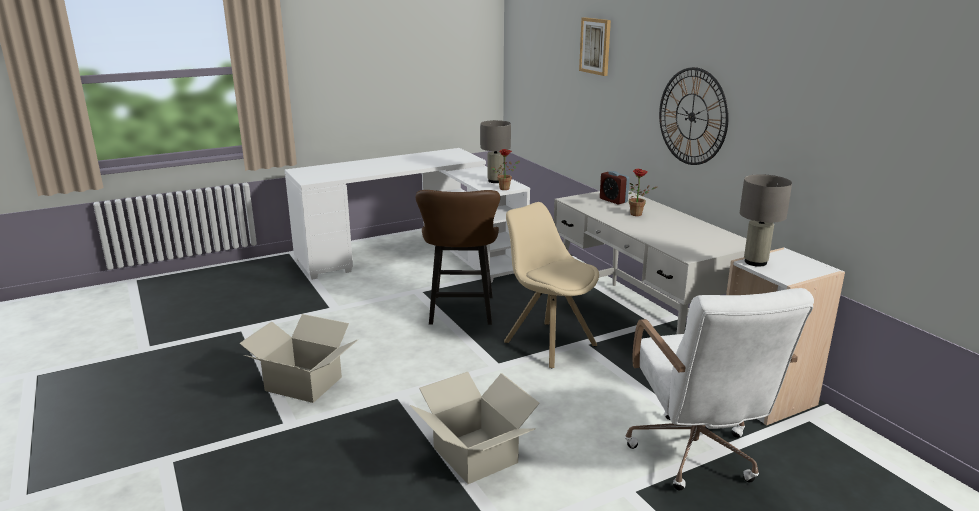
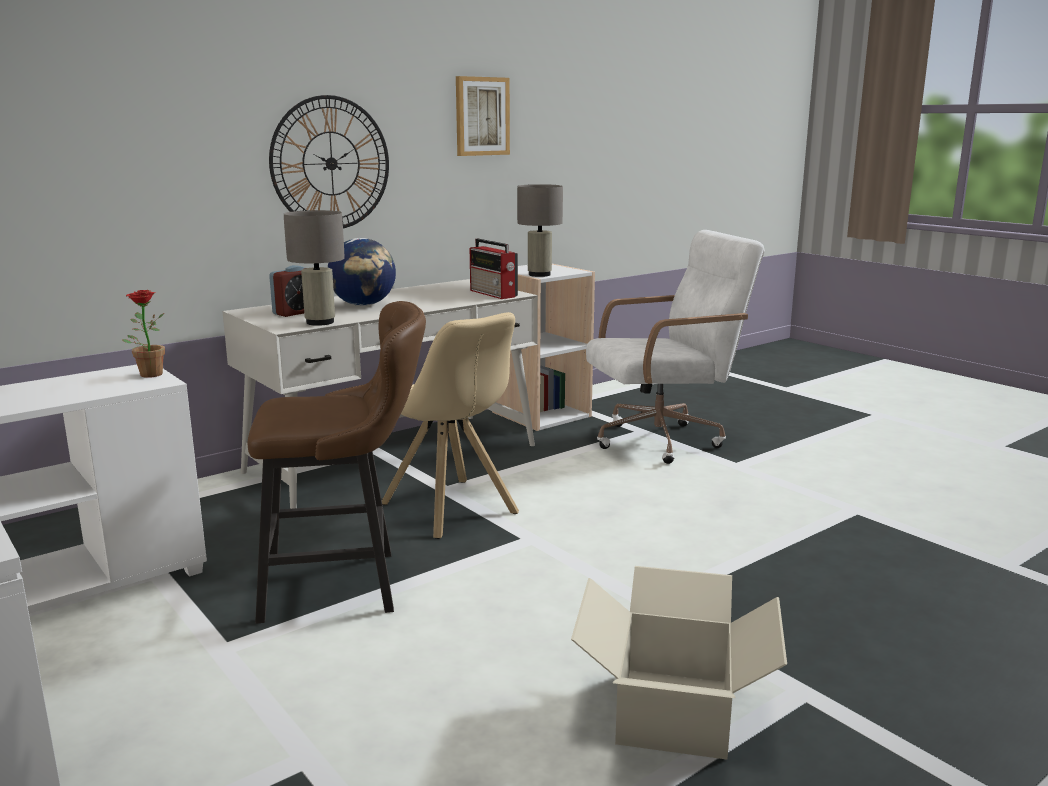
camera: 100 degrees left, 5 degrees down
(474, 455) = (748, 535): cardboard box -> none
(495, 181) = (84, 382): grey table lamp -> grey table lamp (319, 322)
(549, 343) = (450, 508): beige chair -> beige chair turned 75 degrees counterclockwise
(596, 46) = (75, 82): picture -> picture (481, 116)
(638, 214) = (364, 305): potted plant -> globe
(689, 249) = (494, 294): none -> radio

